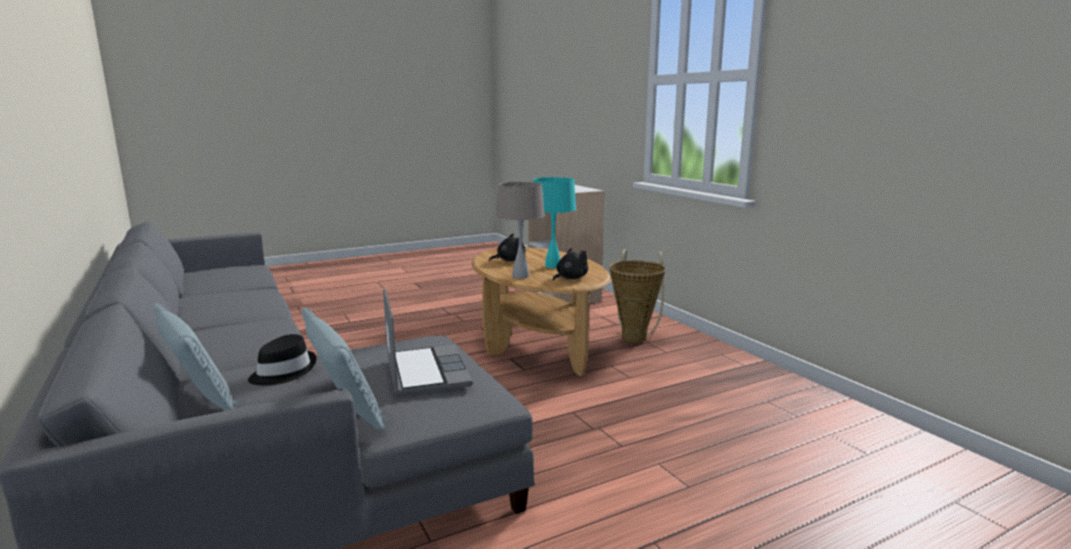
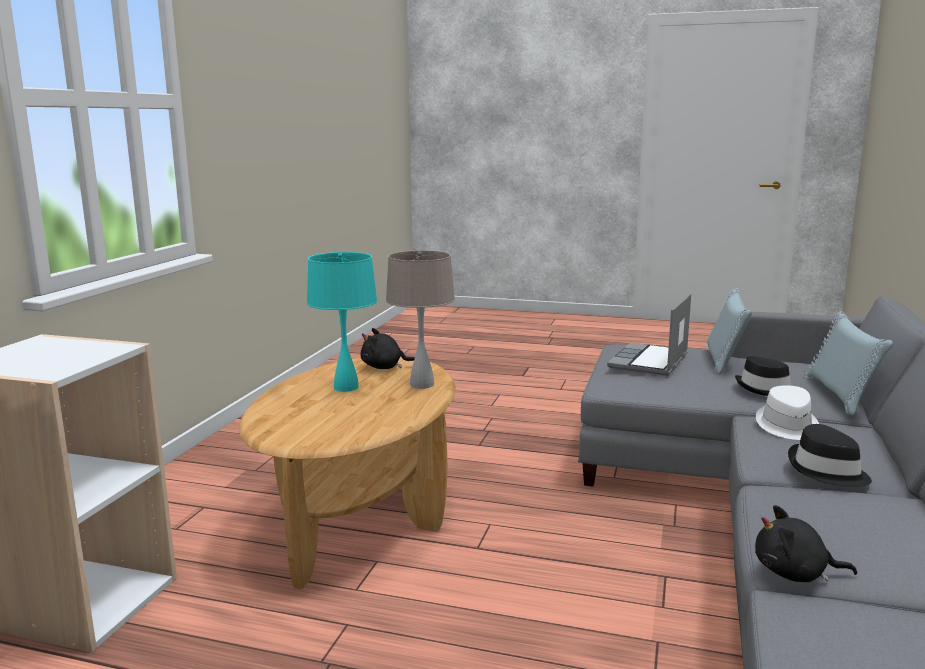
camera: 135 degrees left, 0 degrees up
(234, 323) = (827, 471): none -> black hat
(260, 345) = (787, 426): none -> white hat
(509, 260) = (360, 414): black plush toy -> black plush toy (795, 574)
(635, 336) = (241, 481): basket -> none

